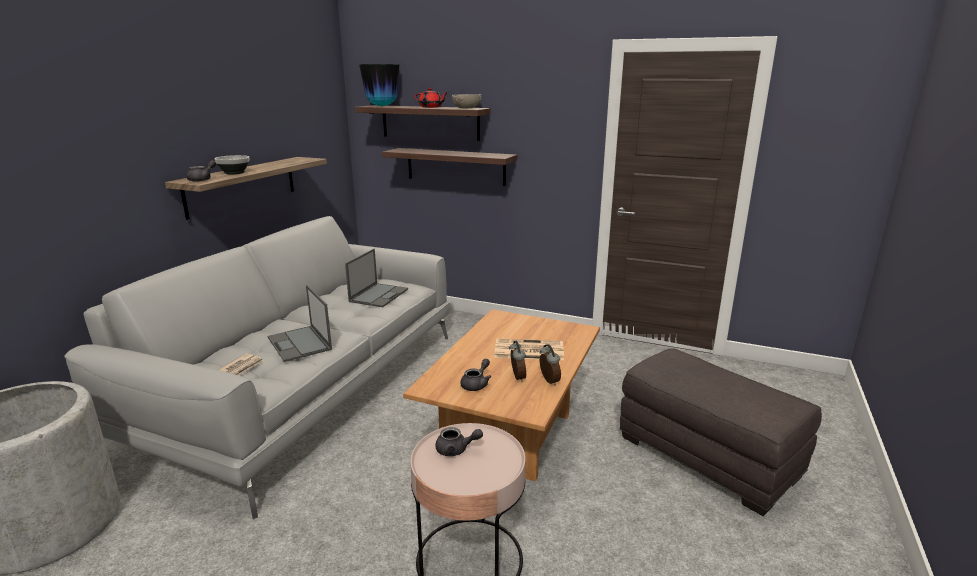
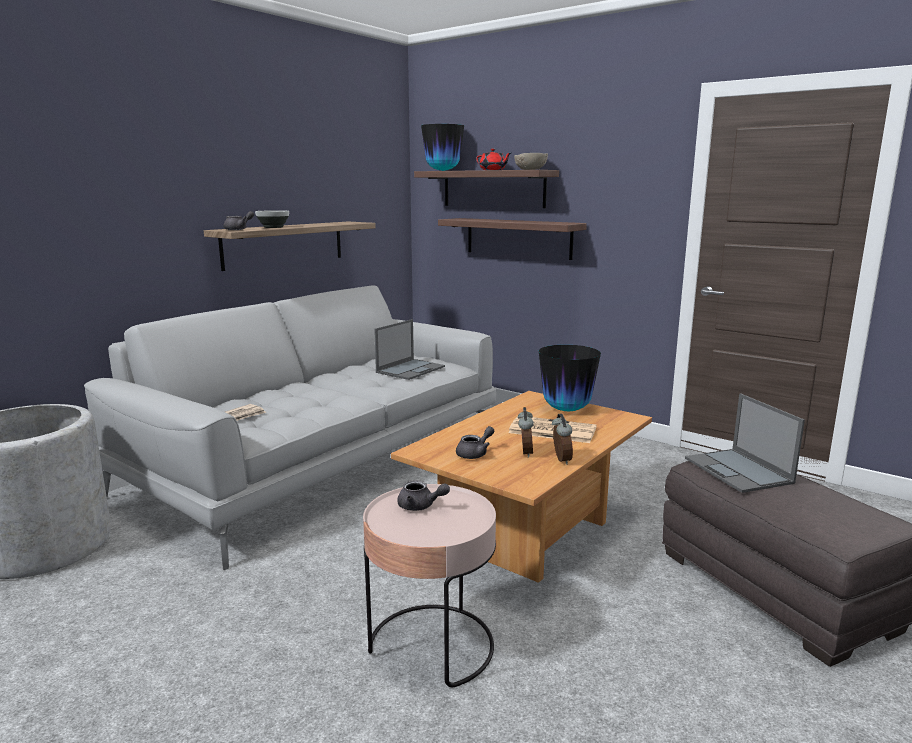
camera: 15 degrees right, 5 degrees down
(300, 344) = (308, 402): laptop -> laptop (739, 471)
(531, 327) = (566, 410): none -> vase

